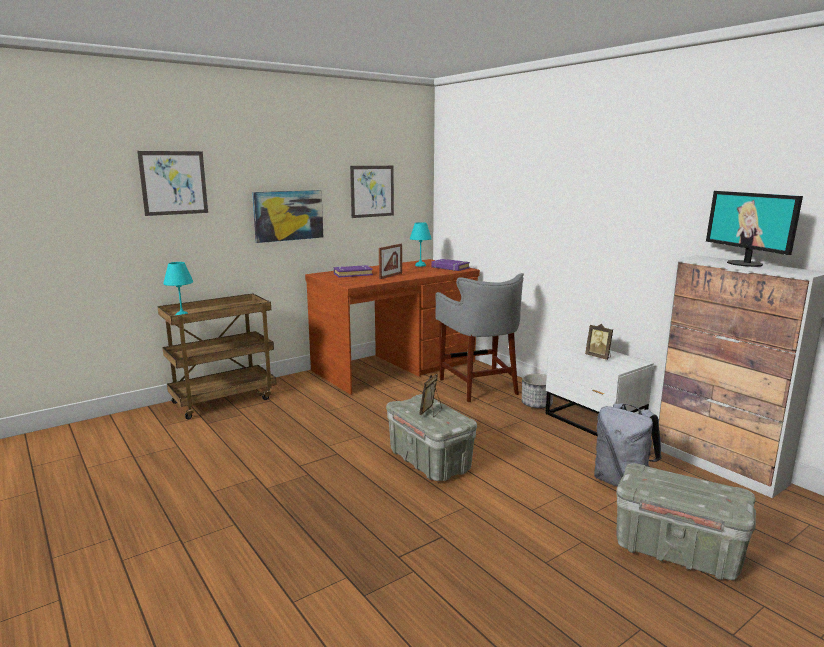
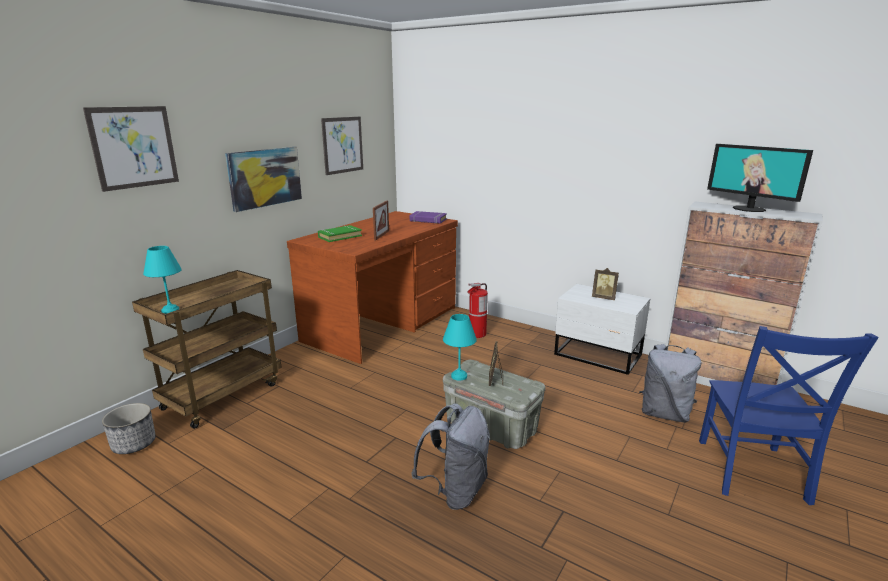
camera: 20 degrees left, 5 degrees up
(352, 274) = (339, 236): purple book -> green book
(357, 501) = (455, 491): none -> grey backpack
(420, 265) = (395, 219): turquoise table lamp -> turquoise table lamp (458, 376)
(479, 386) = (477, 334): grey stool -> fire extinguisher
(537, 404) = (540, 345): planter -> planter (134, 444)
(675, 551) = (752, 473): grey storage box -> blue chair

